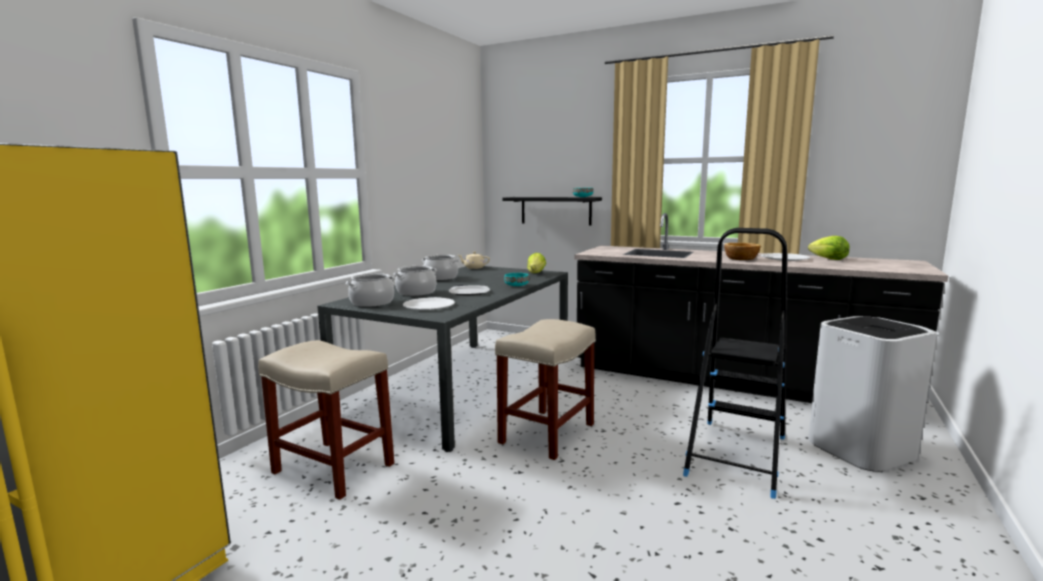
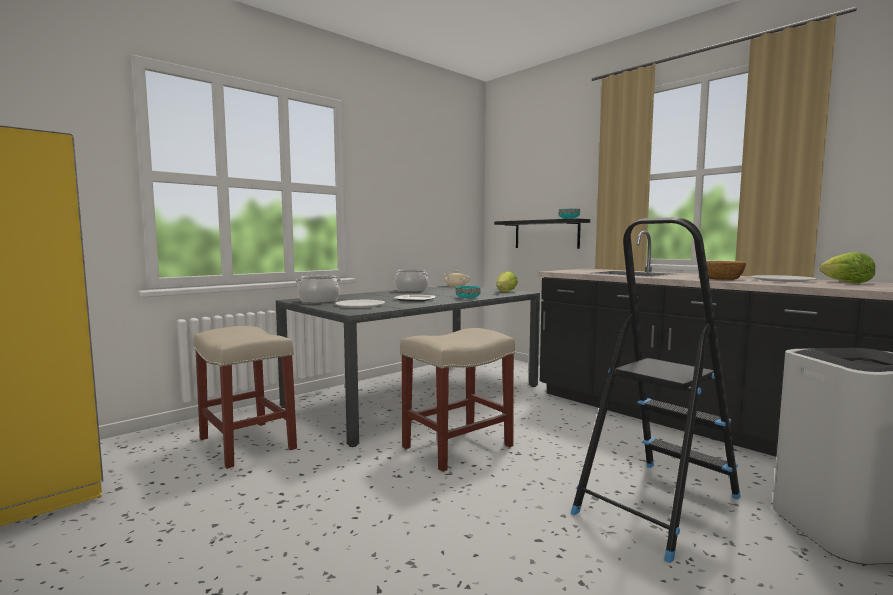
camera: 20 degrees right, 5 degrees down
(416, 292) = (369, 297): cooking pot -> none

